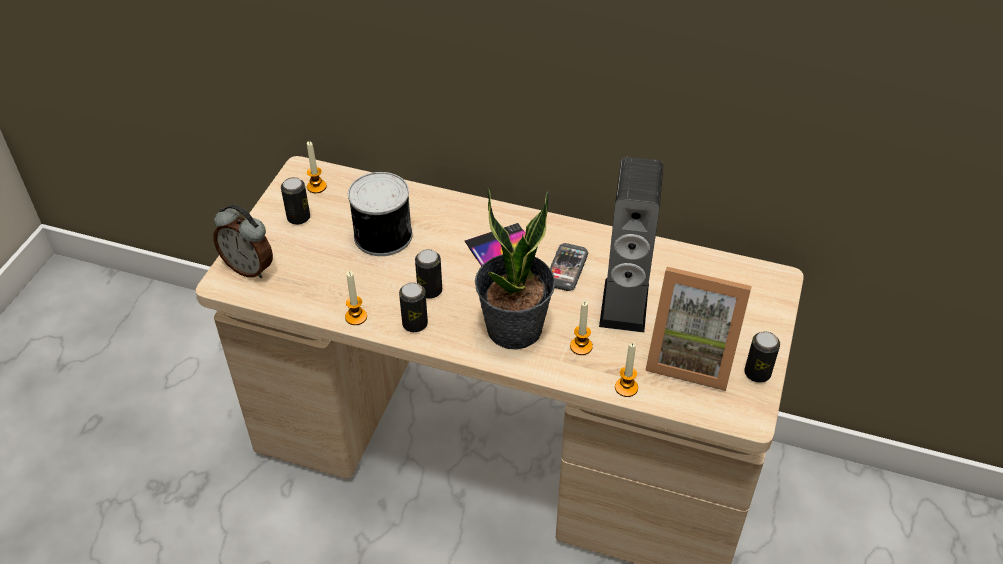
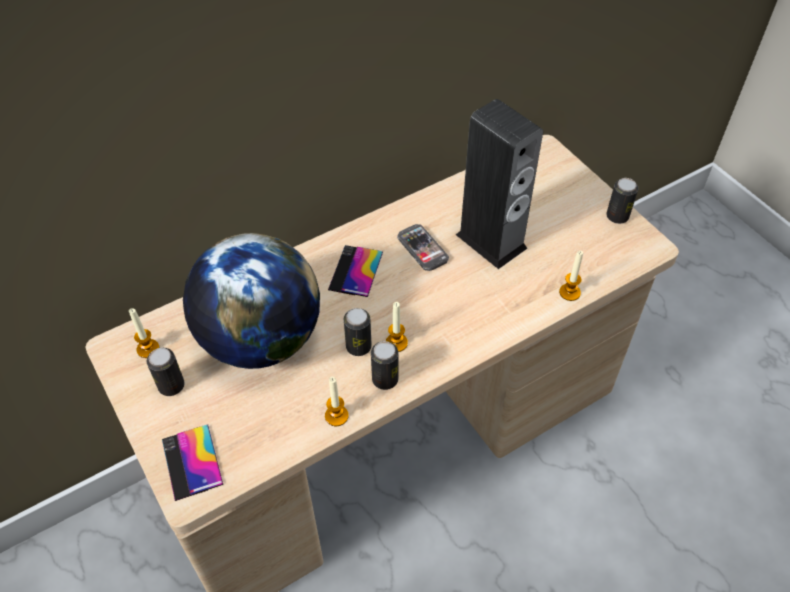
camera: 50 degrees left, 5 degrees up
(249, 267) = (192, 462): alarm clock -> phone
(381, 235) = (260, 339): can -> globe
(514, 329) = (453, 319): potted plant -> none
(581, 346) = (507, 291): candle -> candle (396, 343)
(691, 357) = (572, 239): picture frame -> none

